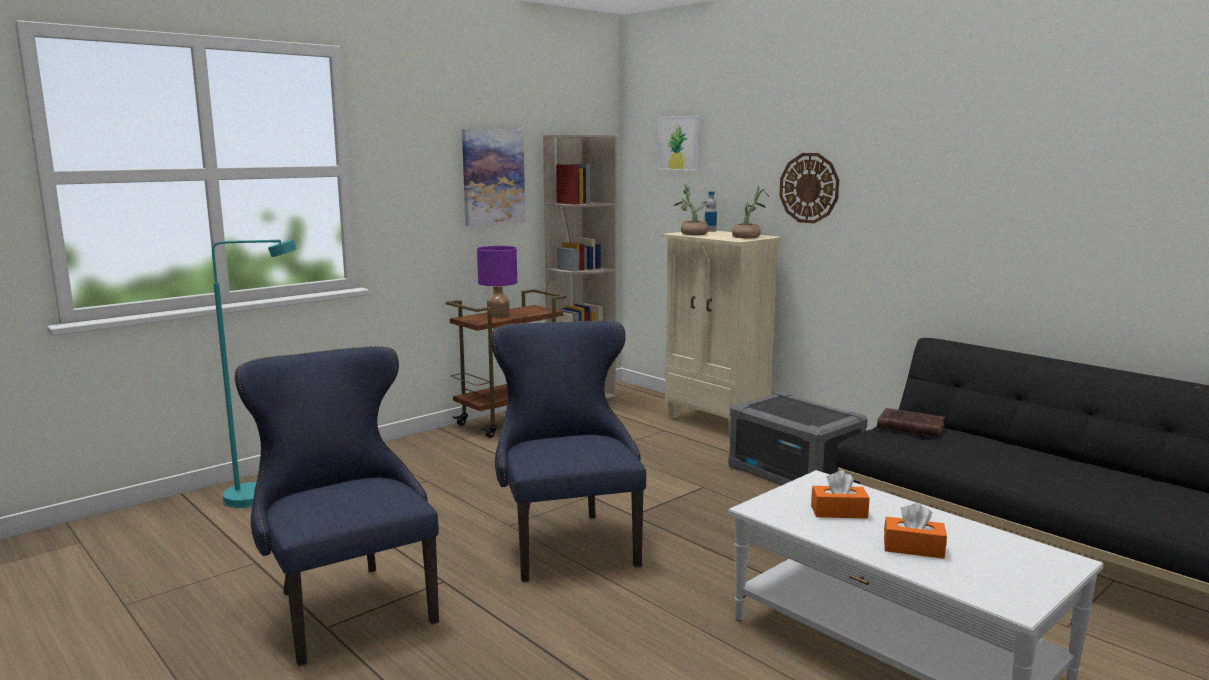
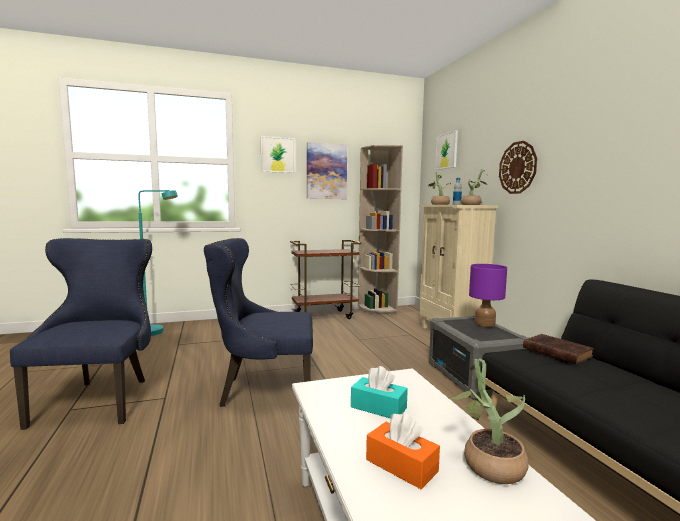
camera: 25 degrees right, 5 degrees down
(418, 153) = (278, 155): none -> picture
(499, 315) = (319, 251): purple table lamp -> purple table lamp (485, 324)
(567, 542) = (264, 391): blue chair -> blue chair turned 105 degrees counterclockwise
(839, 512) = (378, 407): orange tissue box -> turquoise tissue box
(965, 532) = (487, 463): none -> potted plant

